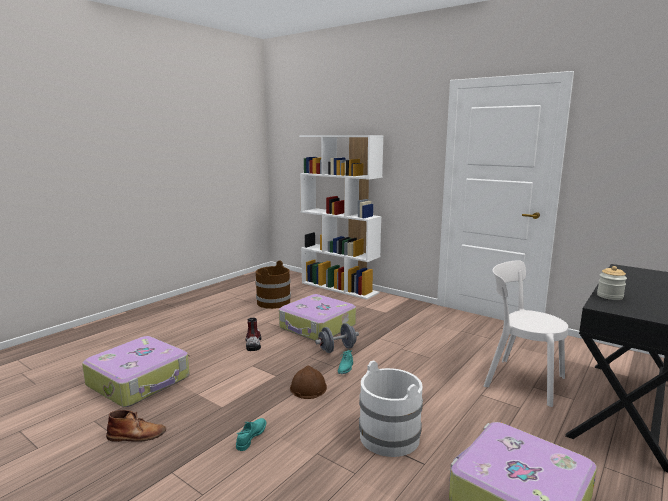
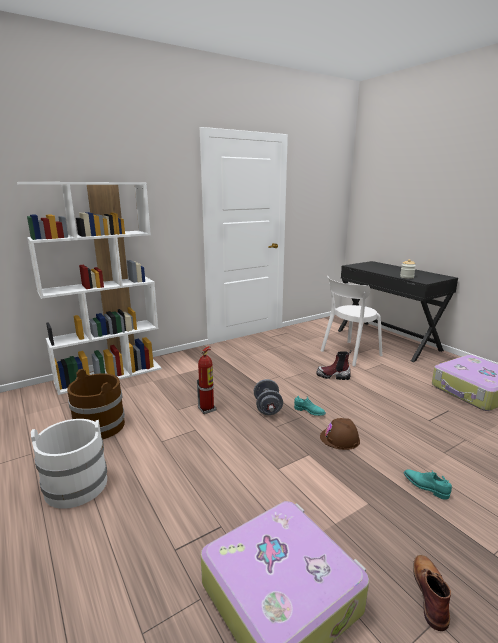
camera: 70 degrees left, 5 degrees up
(253, 343) = (217, 460): boot -> boot (333, 376)
(317, 327) = (207, 409): suitcase -> fire extinguisher
(389, 436) = (418, 415): white bucket -> white bucket (75, 486)

